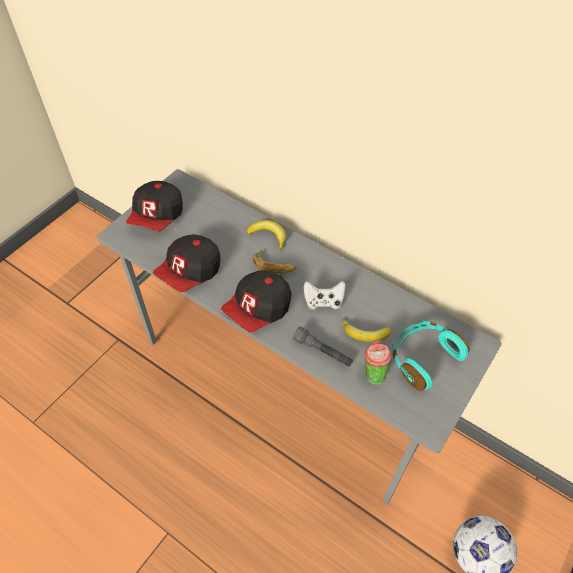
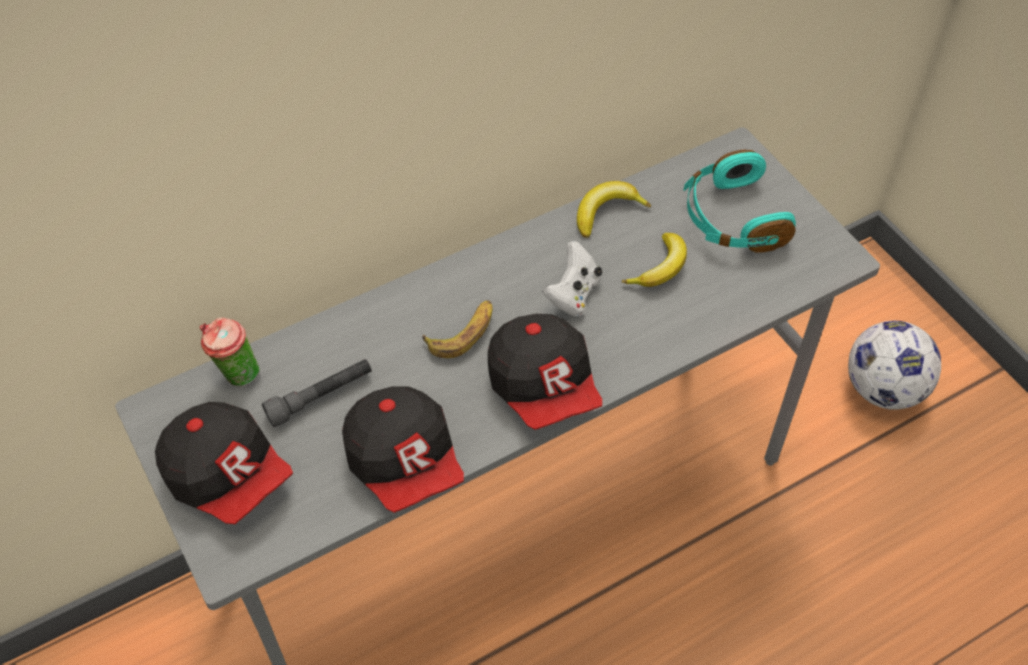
camera: 65 degrees left, 0 degrees up
(268, 236) = (390, 316): banana -> banana (606, 212)
(323, 351) = (667, 331): grey flashlight -> grey flashlight (320, 397)
(373, 373) = (732, 286): cup -> cup (236, 375)

